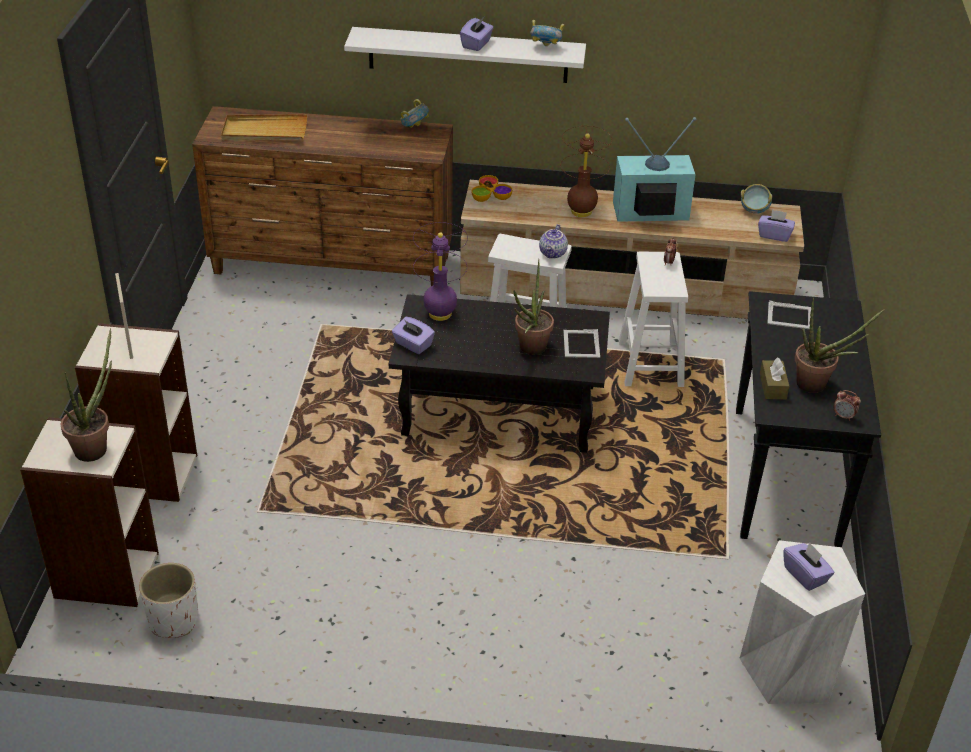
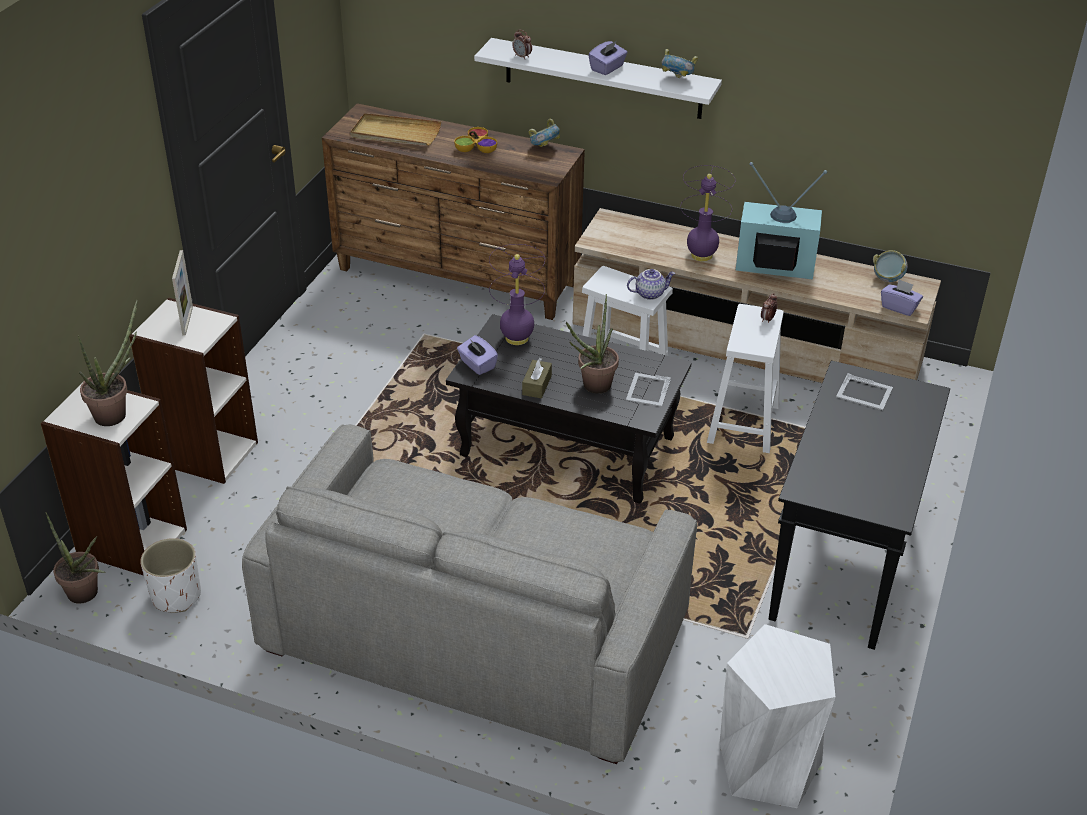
camera: 15 degrees right, 0 degrees up
(480, 603) = (474, 635): none -> grey sofa
(490, 195) = (614, 226): bowl -> bowl (476, 147)
(553, 253) = (650, 293): teapot -> teapot turned 135 degrees counterclockwise
(581, 212) = (701, 255): brown table lamp -> purple table lamp
(773, 386) = (813, 462): brown tissue box -> brown tissue box (537, 385)
(805, 575) = (778, 665): purple tissue box -> none
(817, 385) = (863, 469): potted plant -> potted plant (87, 596)
(844, 416) = (878, 506): alarm clock -> alarm clock (522, 57)

